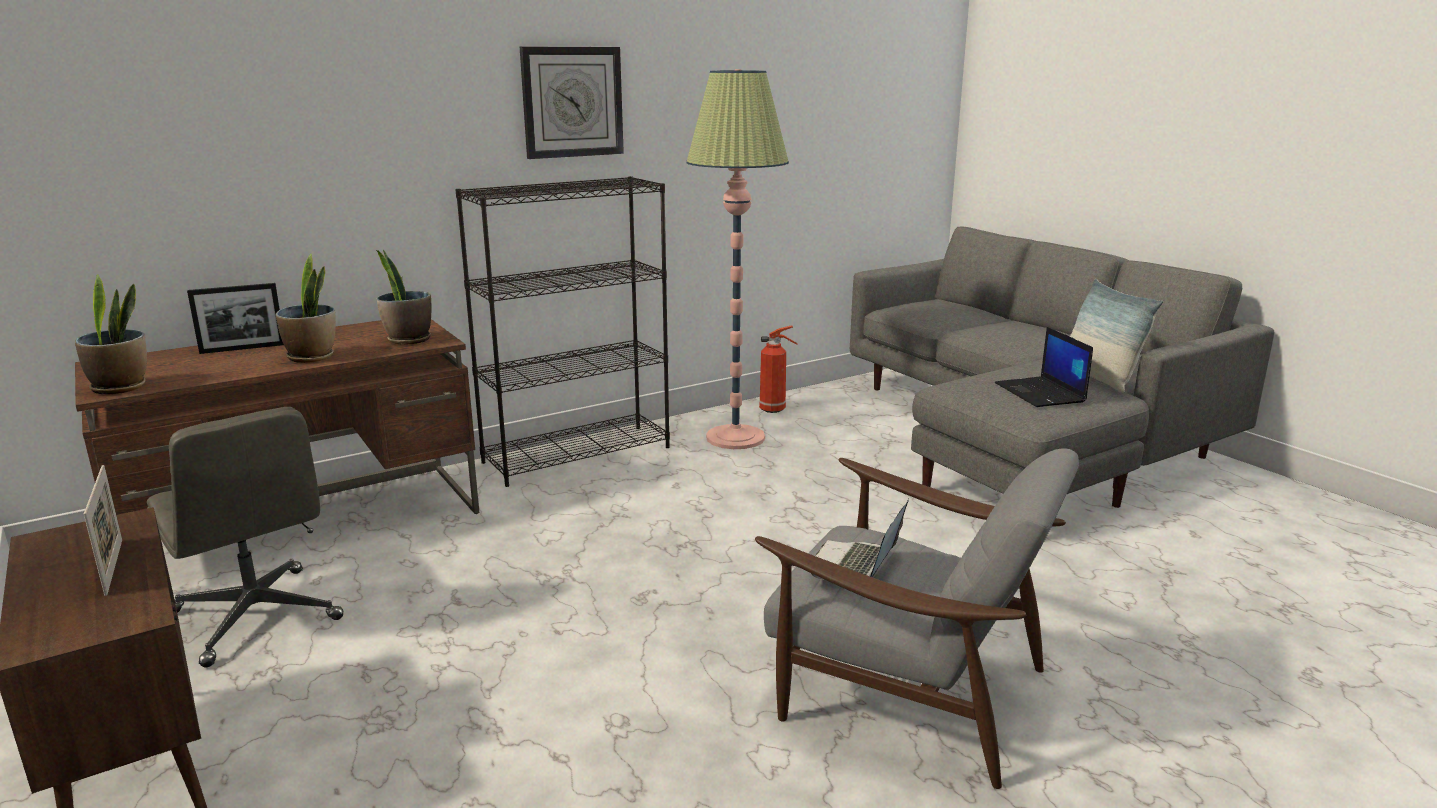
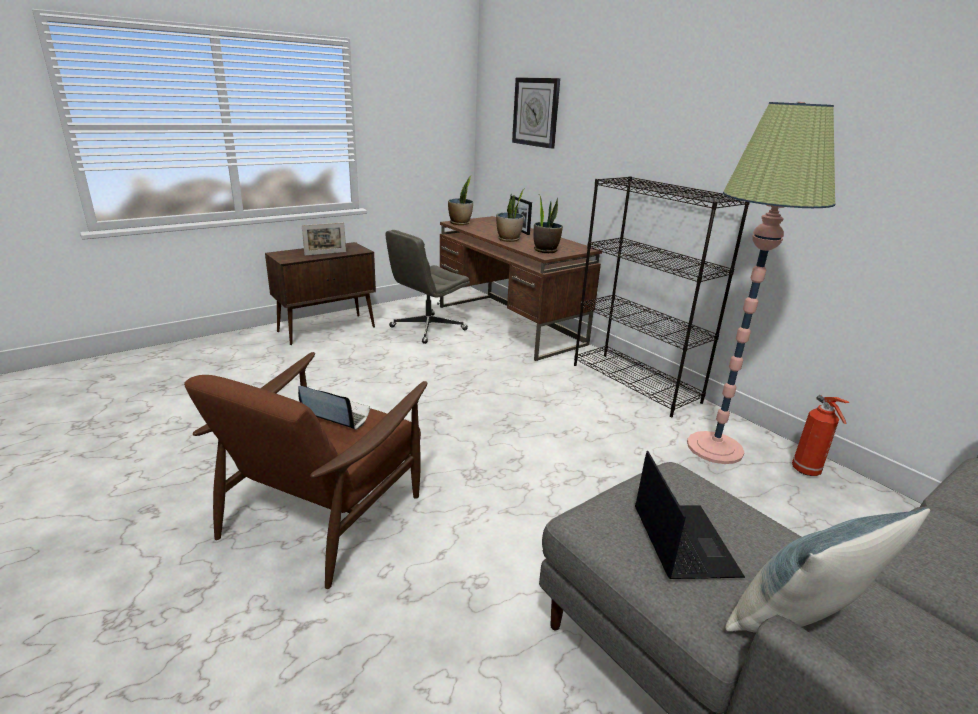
camera: 85 degrees right, 5 degrees up
(572, 102) = (727, 126): wall clock -> wall clock (536, 112)
(906, 688) = (325, 511): grey armchair -> brown armchair
(1041, 393) = (682, 540): laptop -> laptop turned 105 degrees clockwise

